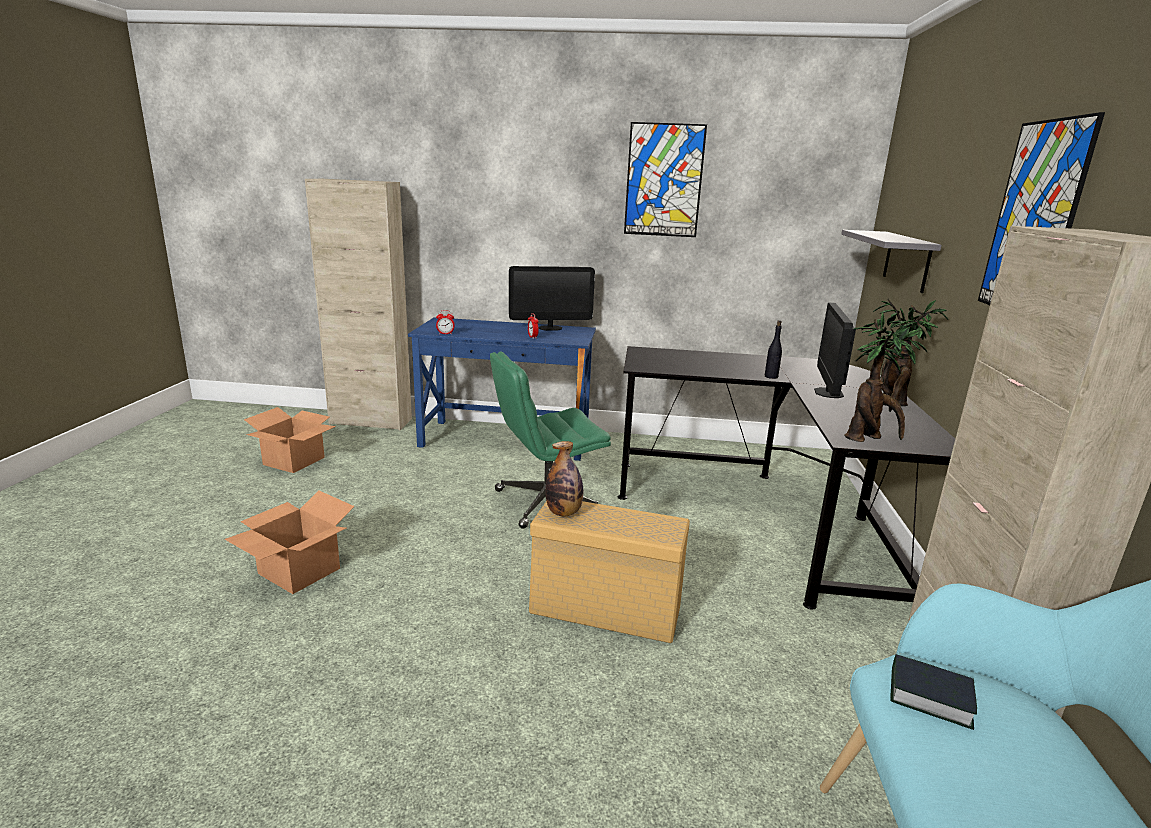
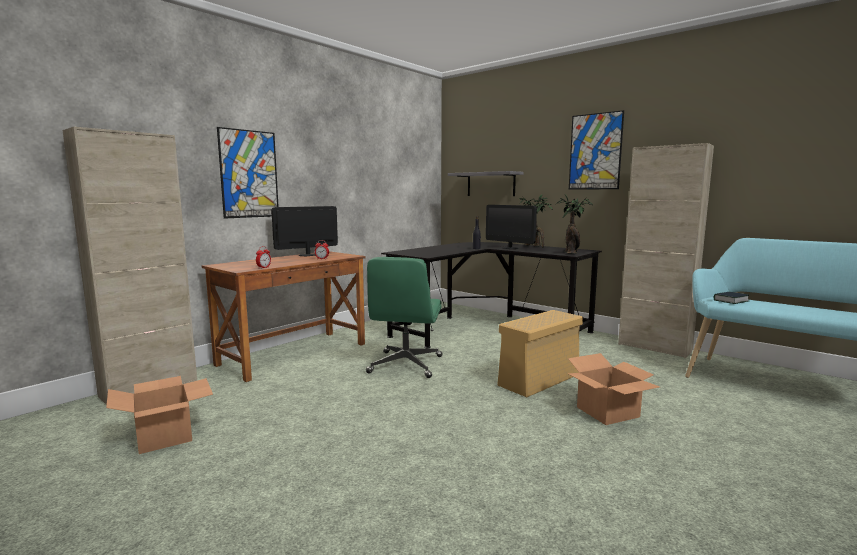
camera: 55 degrees left, 10 degrees down
(300, 571) = (392, 462): cardboard box -> cardboard box (608, 411)
(506, 439) = (294, 354): blue desk -> brown desk
(550, 328) = (308, 255): monitor -> monitor turned 150 degrees counterclockwise
(564, 512) = (524, 325): bottle -> none
(664, 180) = (353, 146): picture -> picture (249, 174)

